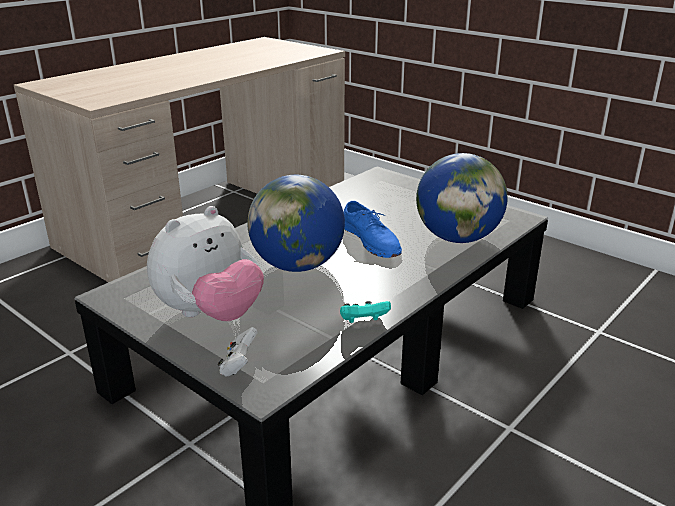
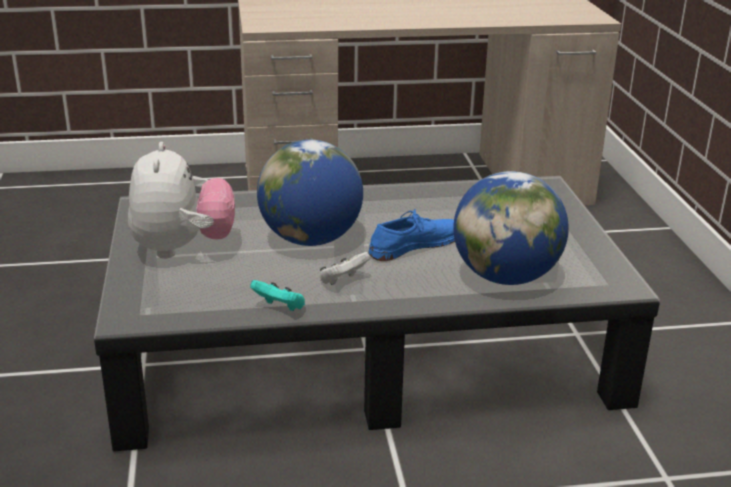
camera: 40 degrees right, 0 degrees up
(210, 314) = (182, 248): plush toy -> plush toy turned 90 degrees counterclockwise
(238, 366) = (139, 294): white game controller -> white game controller (342, 281)
(371, 240) = (415, 244): blue shoe -> blue shoe turned 135 degrees counterclockwise

